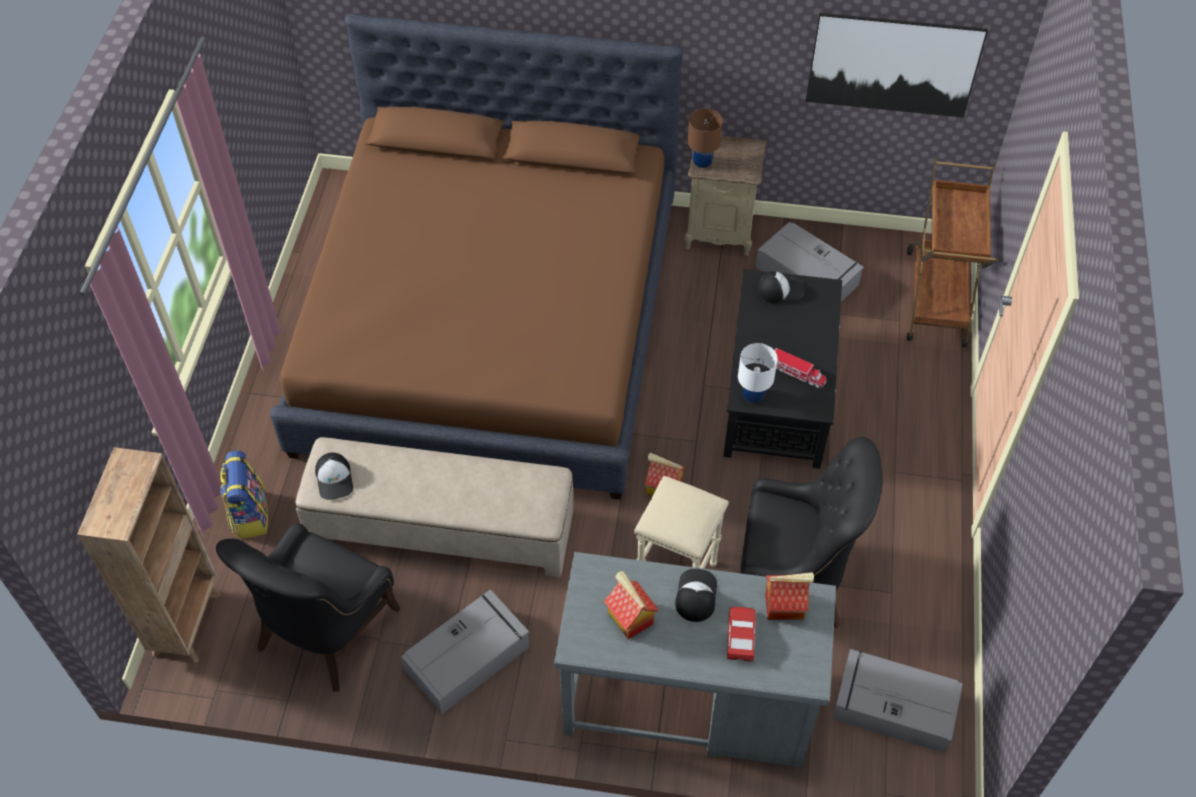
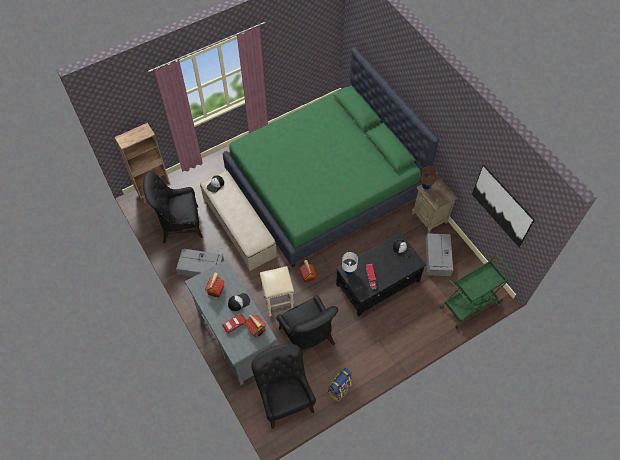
camera: 50 degrees right, 5 degrees up
(249, 514) = (200, 177): backpack -> backpack (339, 389)
(491, 324) = (324, 183): brown bed -> green bed
(892, 707) = (285, 399): grey storage box -> black chair
(936, 300) = (469, 305): brown cart -> green cart

